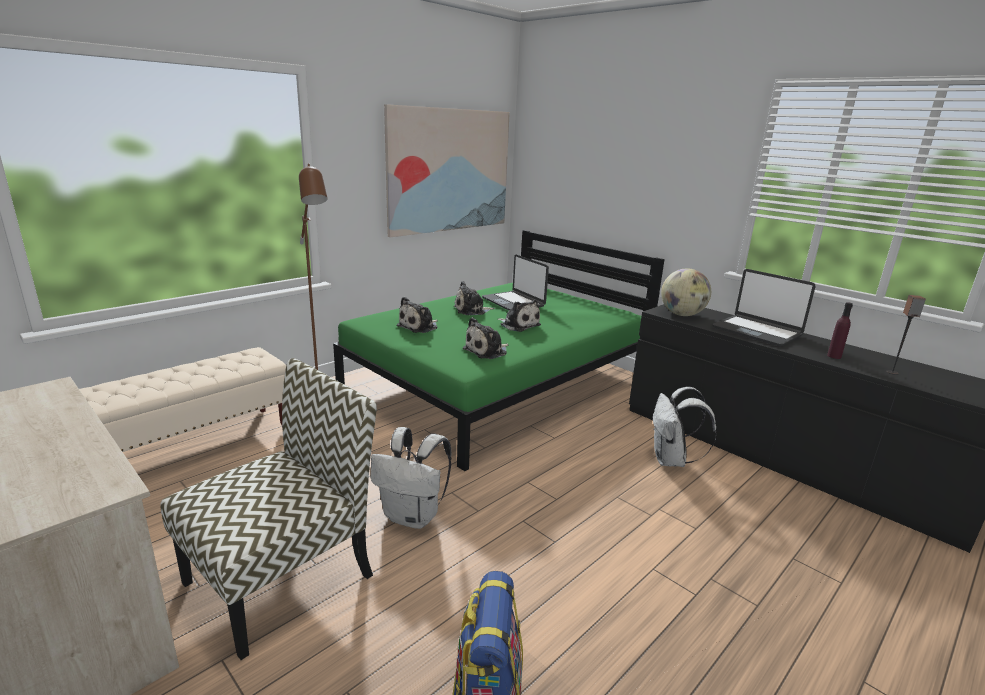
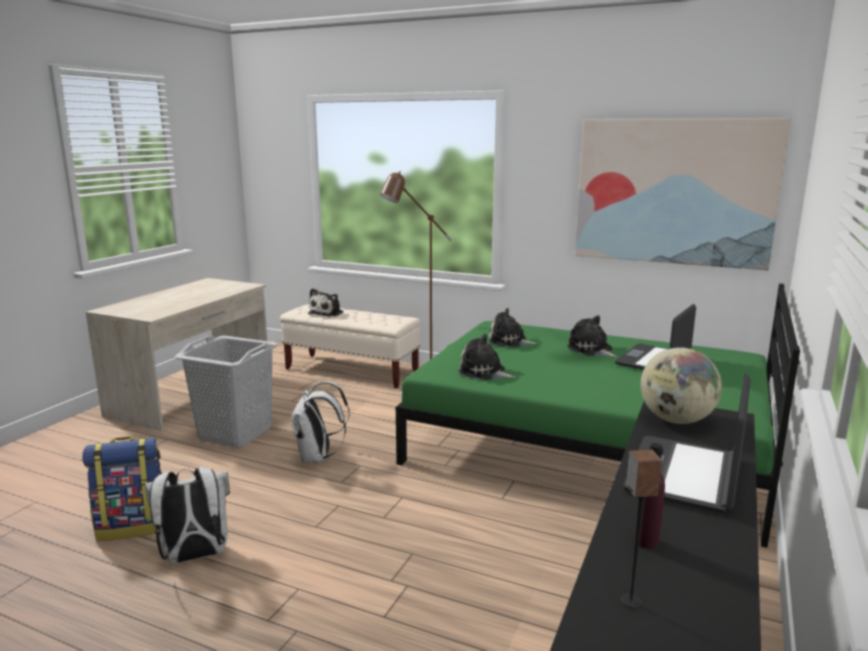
camera: 70 degrees right, 5 degrees down
(282, 577) = (235, 434): chair -> grey laundry basket
(518, 325) = (580, 373): plush toy -> plush toy (327, 313)
(671, 460) = (527, 589): white backpack -> white backpack (195, 556)

